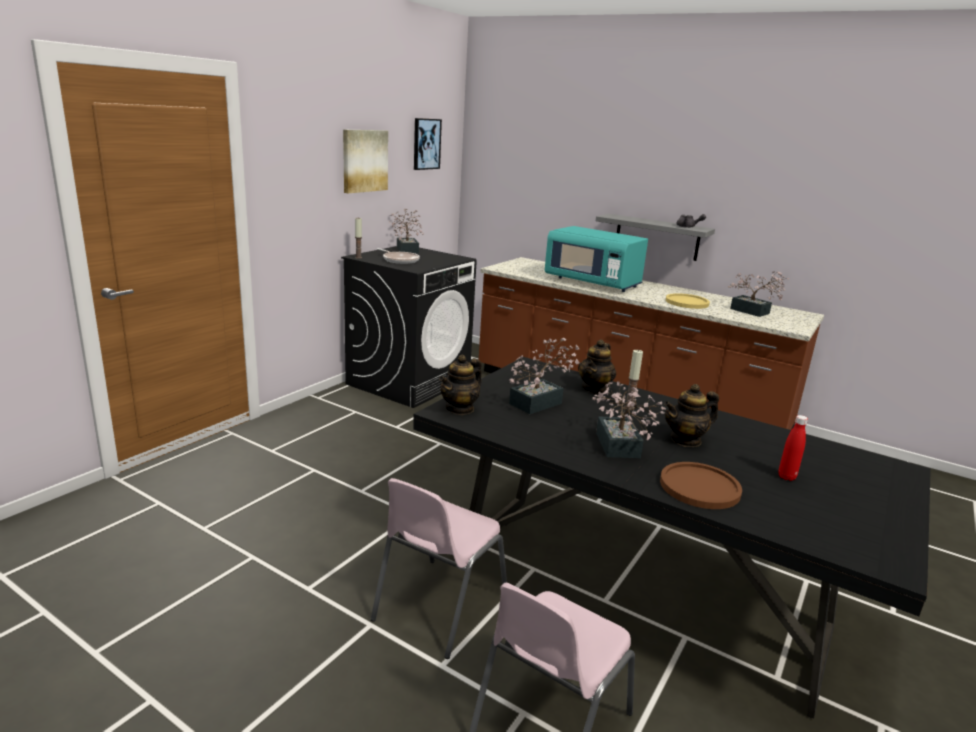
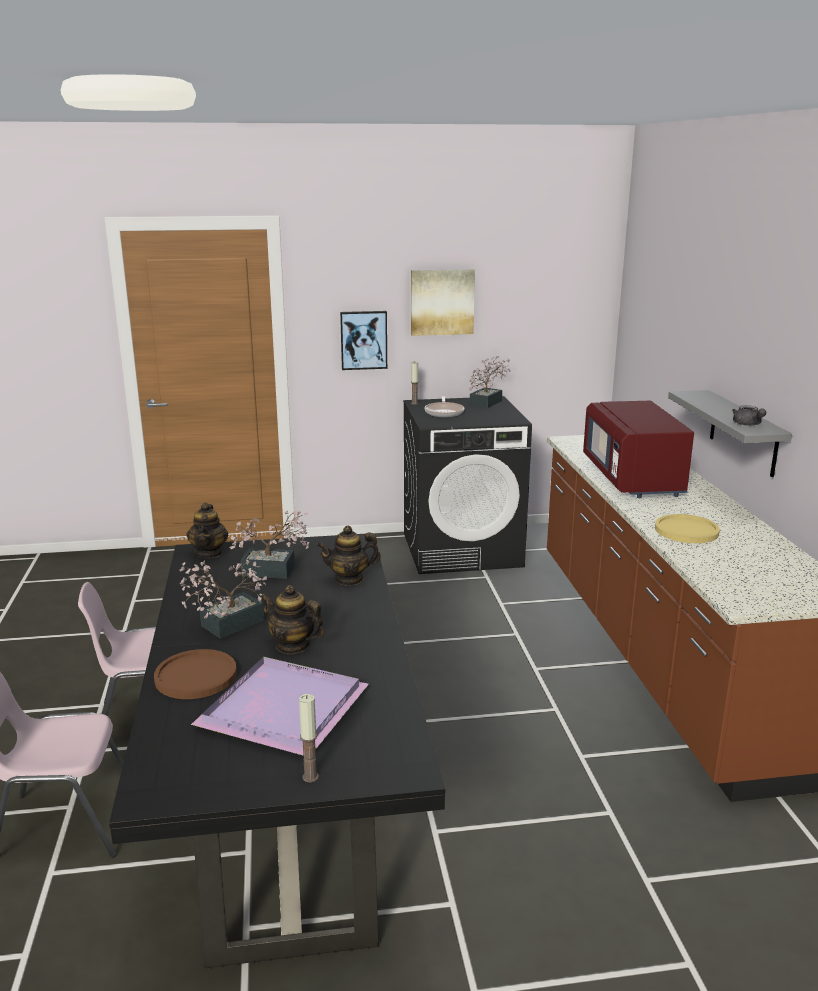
camera: 50 degrees right, 0 degrees up
(426, 144) = (547, 282): picture -> picture (363, 340)
(460, 408) = (209, 553): teapot -> teapot turned 90 degrees counterclockwise
(592, 282) = (633, 479): turquoise microwave -> red microwave
(629, 407) = (329, 604): candle -> candle (310, 777)
(753, 312) = (749, 568): potted plant -> none
(786, 477) = (280, 709): red bottle -> purple tray

